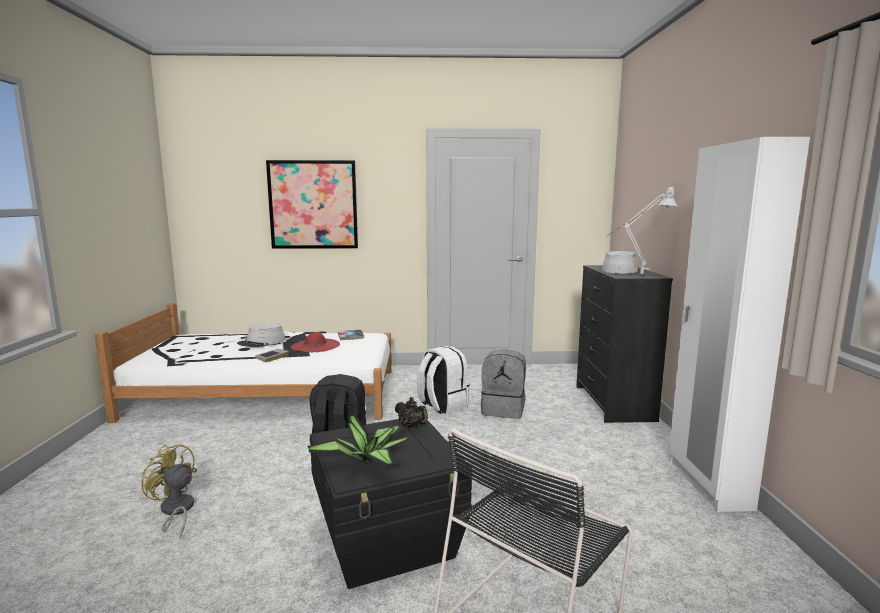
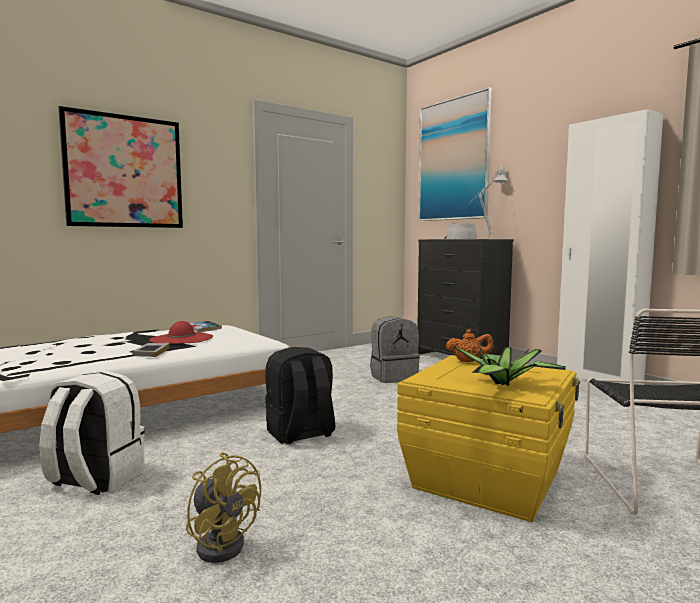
camera: 35 degrees left, 5 degrees down
(175, 511) = (223, 542): yellow fan -> yellow fan turned 135 degrees counterclockwise
(262, 342) = (100, 344): grey hat -> none
(389, 539) = (488, 479): black storage box -> yellow storage box
(411, 426) = (469, 361): black teapot -> orange teapot
(442, 405) = (336, 384): white backpack -> white backpack (95, 479)
(643, 172) = (453, 160): none -> picture

